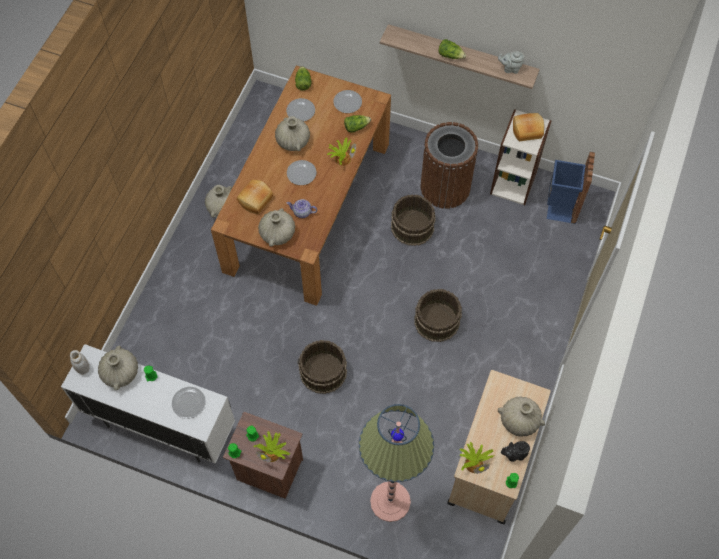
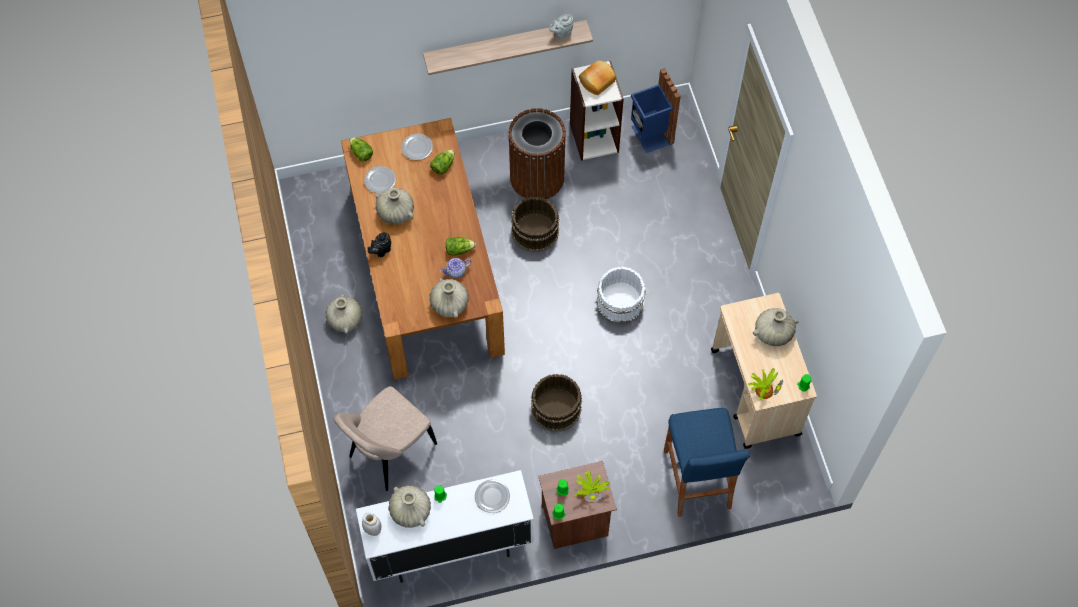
camera: 35 degrees left, 0 degrees up
(176, 325) = (389, 453): none -> beige chair
(256, 200) = (406, 286): bread -> none
(301, 173) = (427, 237): plate -> none
(342, 158) = (453, 201): potted plant -> none
(390, 501) = (697, 478): floor lamp -> blue stool
(436, 320) = (619, 301): brown bucket -> white bucket
(450, 55) = (501, 50): lettuce -> lettuce (459, 249)
(514, 455) = (789, 362): black teapot -> black teapot (381, 251)

